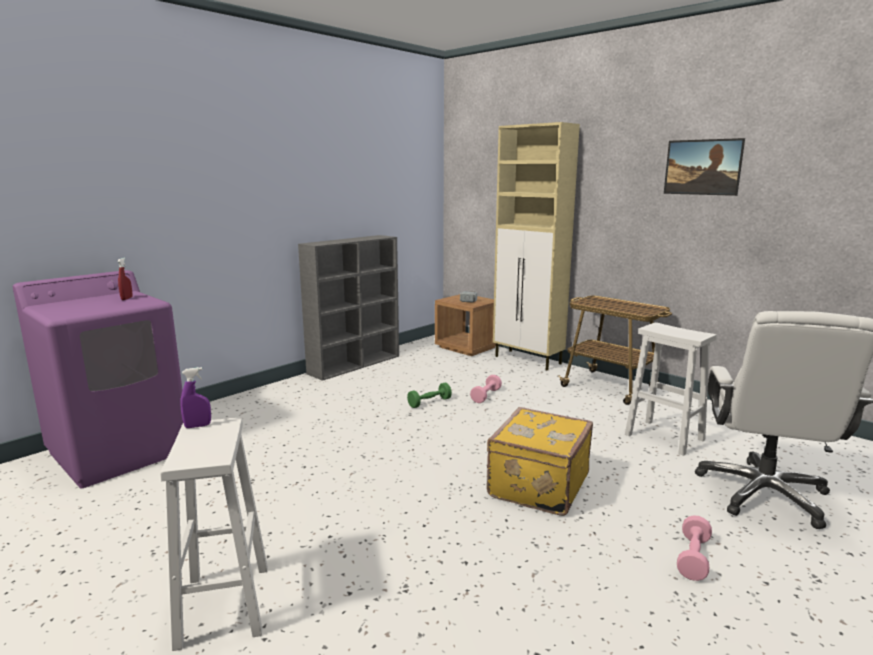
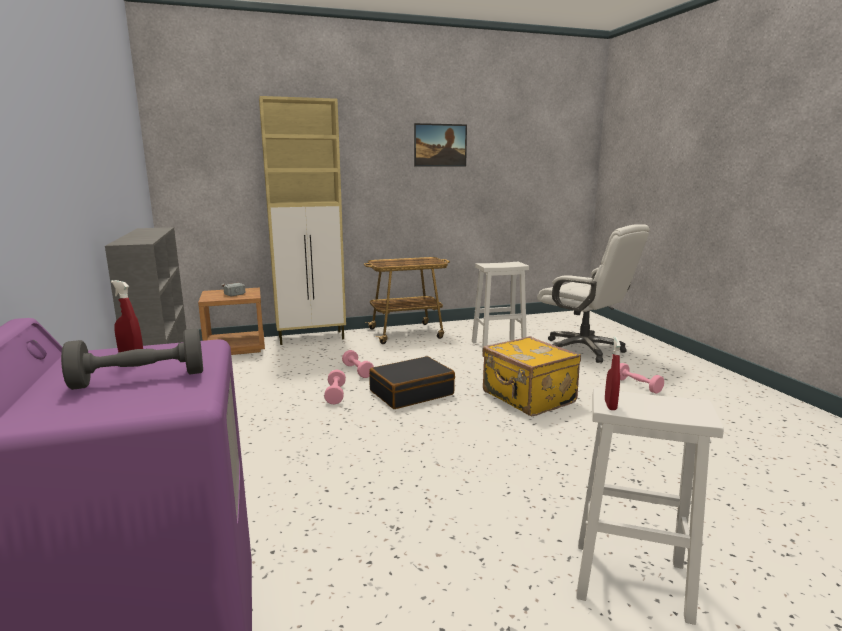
camera: 60 degrees left, 0 degrees up
(93, 305) = (140, 379): none -> grey dumbbell
(198, 426) = (610, 405): purple spray bottle -> red spray bottle
(429, 402) = (335, 394): green dumbbell -> pink dumbbell
(471, 428) = (411, 392): none -> black suitcase

